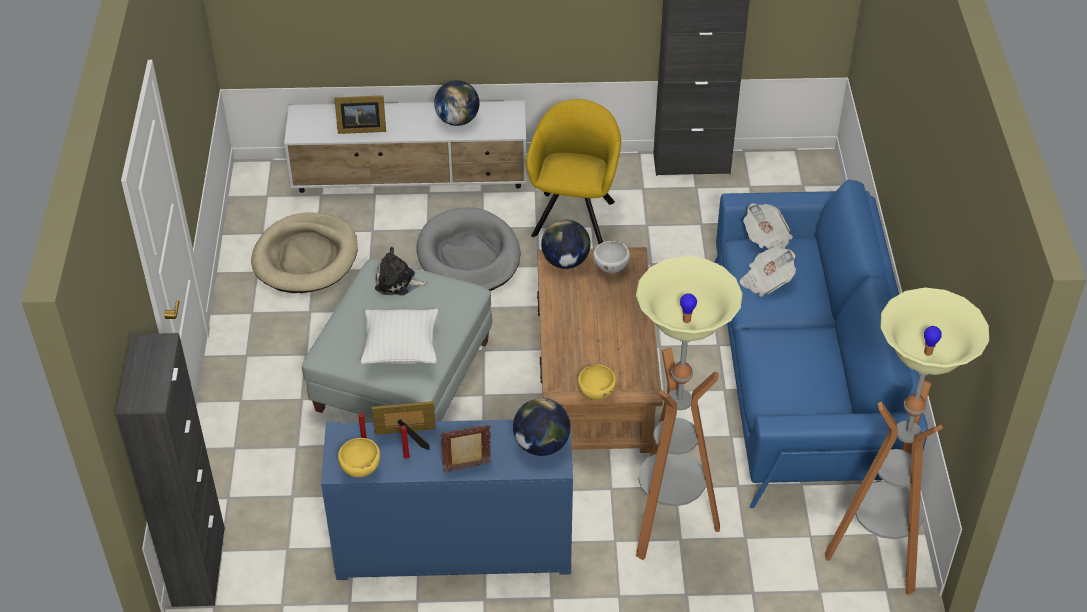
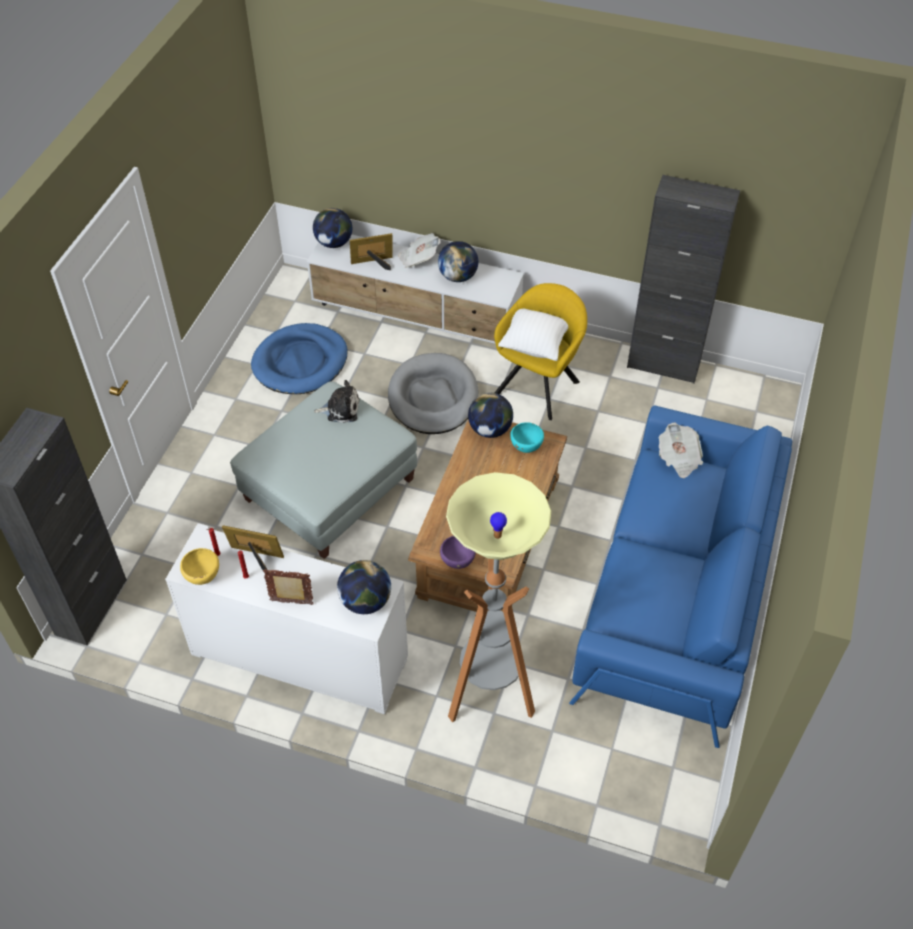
camera: 20 degrees right, 5 degrees up
(305, 117) = (334, 243): none -> globe
(306, 257) = (300, 362): beige dog bed -> blue dog bed
(360, 128) = (374, 263): picture frame -> picture frame turned 150 degrees clockwise
(398, 282) = (340, 409): plush toy -> plush toy turned 150 degrees clockwise
(401, 350) = (313, 471): white pillow -> white pillow (535, 345)
(454, 546) = (299, 656): blue cabinet -> white cabinet
(596, 394) = (458, 561): yellow bowl -> purple bowl
(611, 269) = (526, 448): white bowl -> turquoise bowl
(766, 281) = (660, 498): newspaper -> newspaper (418, 259)
(877, 555) = (665, 788): floor lamp -> none

